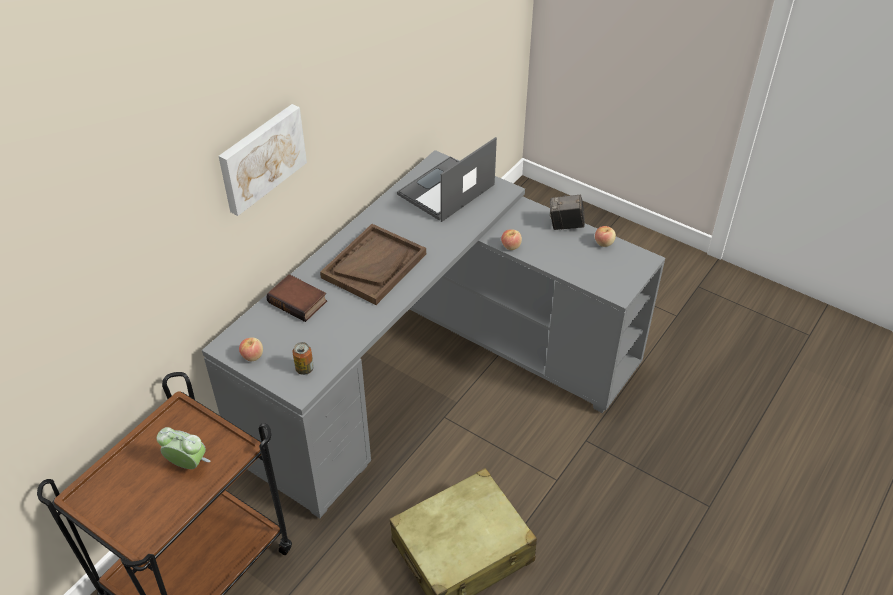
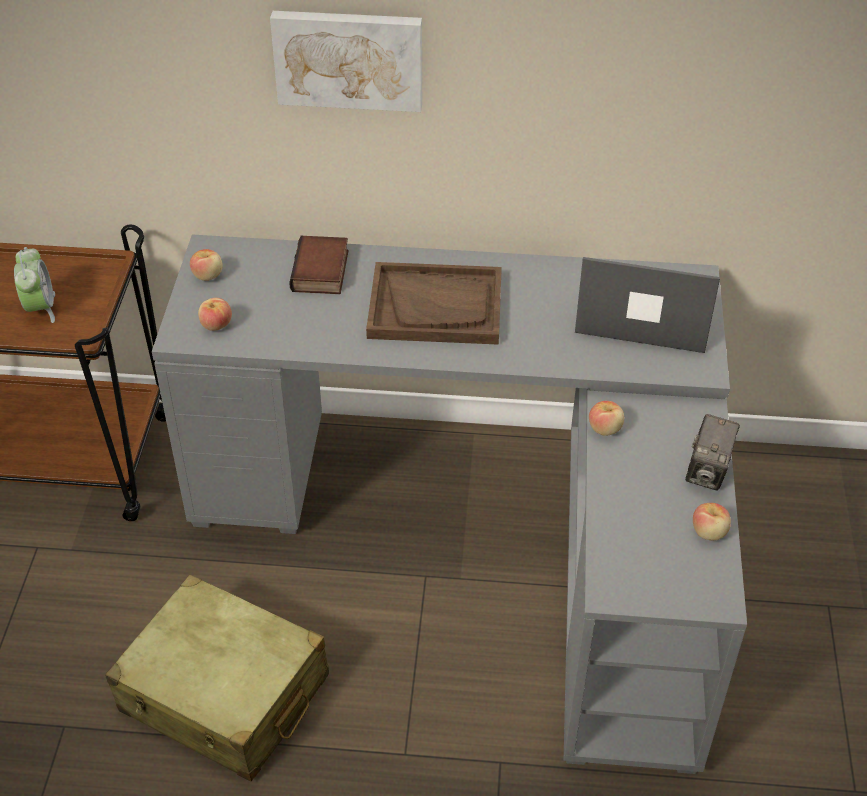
camera: 60 degrees right, 0 degrees up
(304, 369) = (216, 325): can -> apple
(565, 225) = (707, 472): camera -> camera turned 135 degrees counterclockwise

